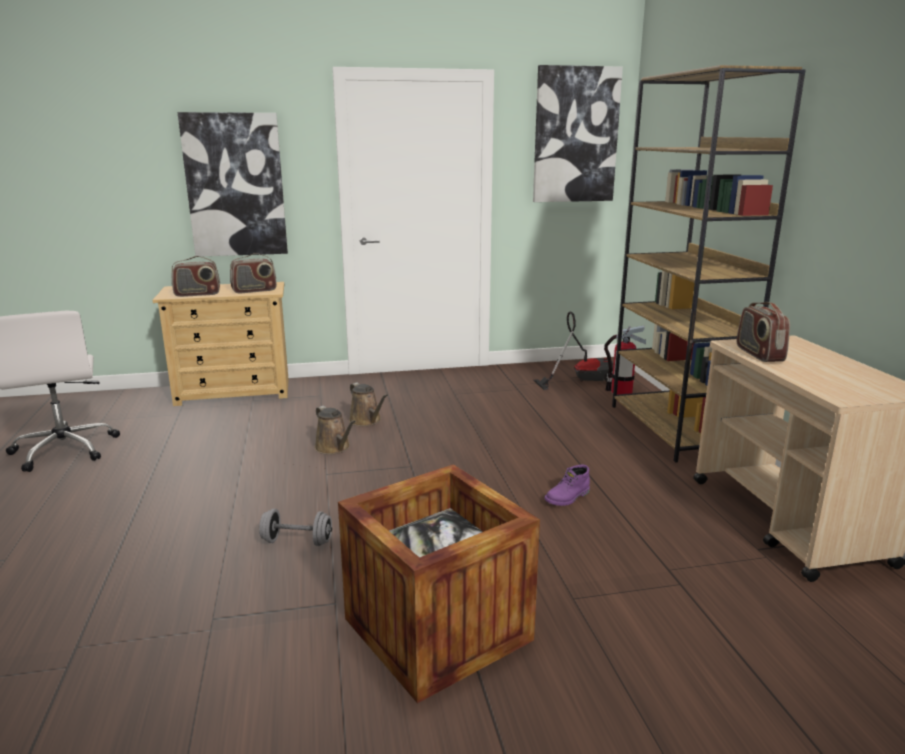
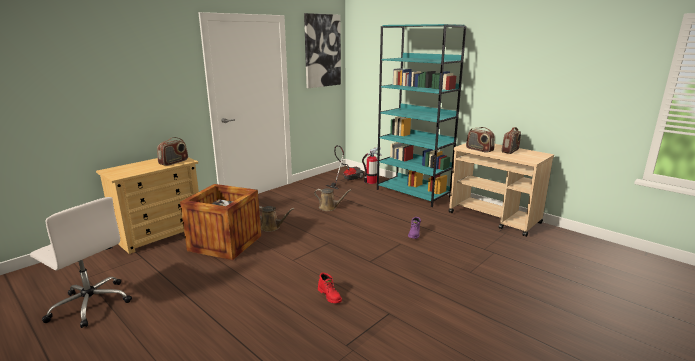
camera: 35 degrees left, 0 degrees up
(197, 294) = (138, 171): radio -> radio (510, 151)
(235, 185) = (142, 92): picture -> none
(297, 541) = (330, 296): grey dumbbell -> red boot
(334, 448) = (276, 246): brown watering can -> brown watering can (329, 208)
(437, 629) = (442, 304): crate -> crate (225, 243)
(674, 429) = (413, 193): brown bookcase -> turquoise bookcase

